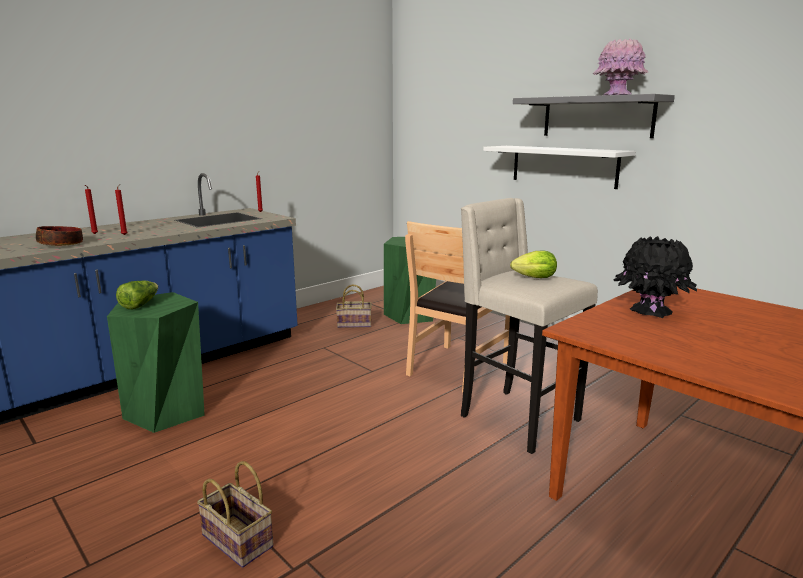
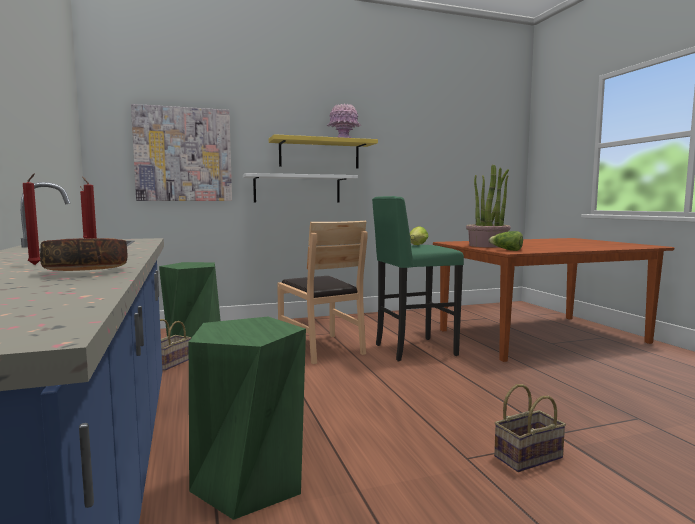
camera: 65 degrees left, 10 degrees down
(140, 305) = (237, 333): lettuce -> lettuce (506, 250)
(457, 123) = (183, 154): none -> picture
(516, 418) = (413, 350): beige stool -> green stool
(597, 117) = (319, 154): grey shelf -> yellow shelf
(650, 311) = (487, 246): black vase -> potted plant

